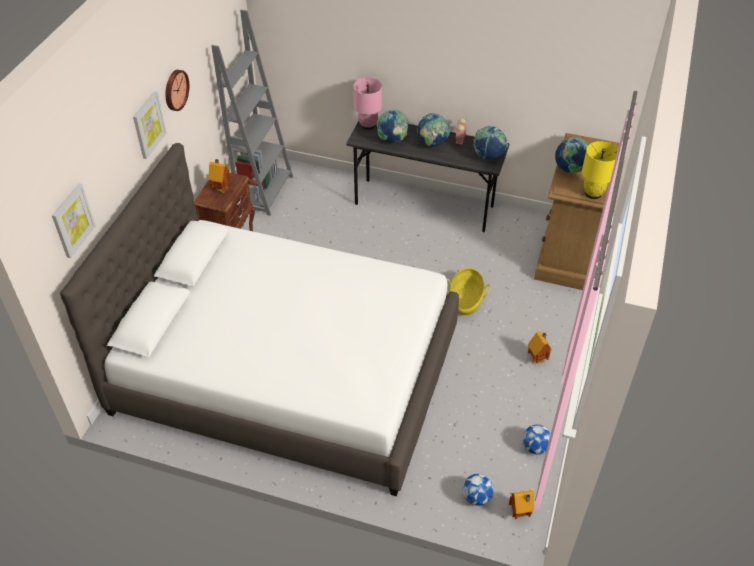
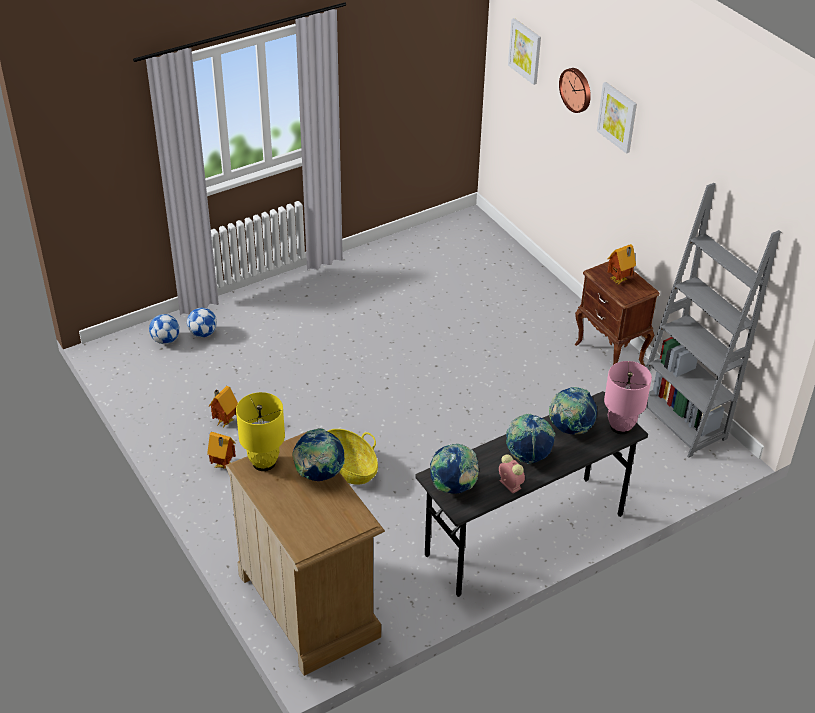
camera: 130 degrees right, 5 degrees down
(175, 90) = (660, 145): wall clock -> wall clock (576, 89)
(286, 370) = (409, 312): white bed -> none
(519, 514) = (123, 351): toy house -> toy house (224, 421)
(535, 447) = (154, 399): football -> football (203, 333)

